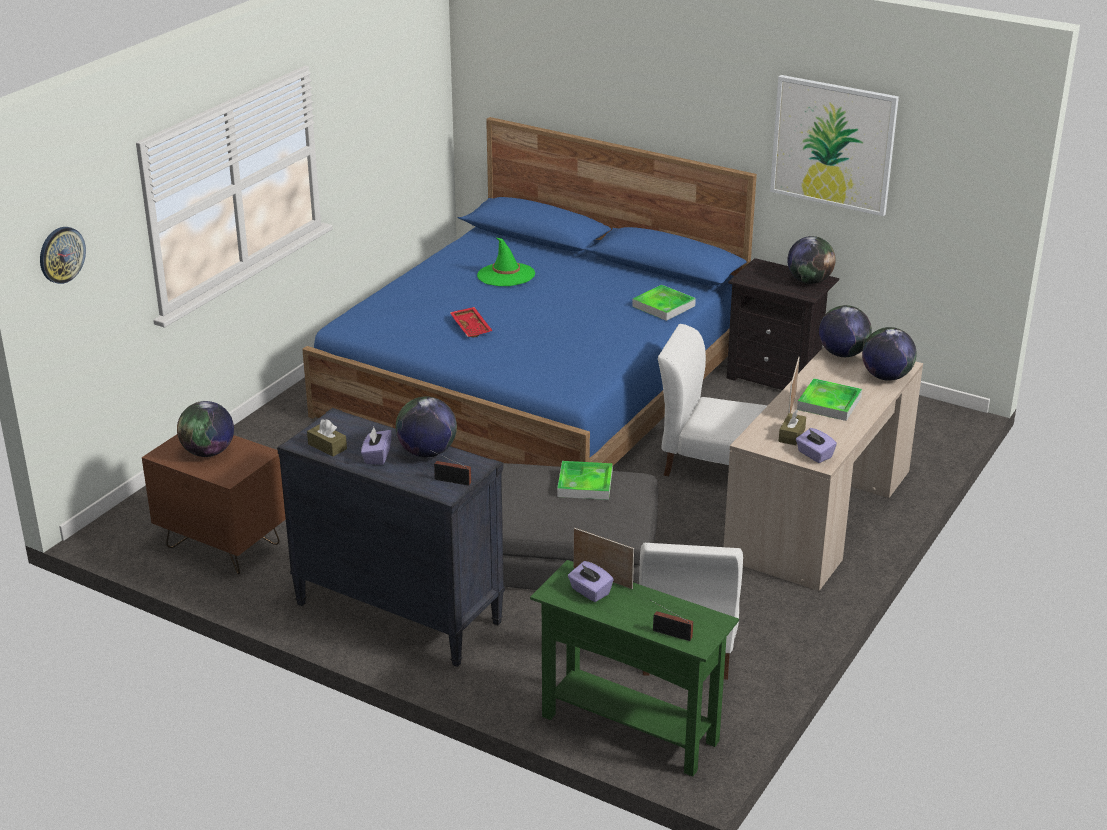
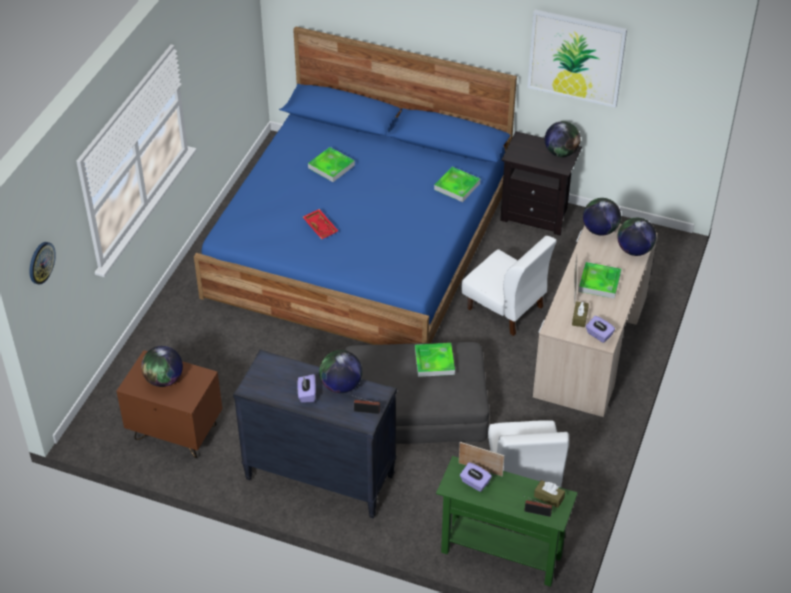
camera: 10 degrees left, 15 degrees up
(327, 446) = (269, 389): brown tissue box -> brown tissue box (549, 497)
(506, 275) = (331, 166): green hat -> tray
(709, 464) = (505, 308): white chair -> white chair turned 150 degrees counterclockwise

